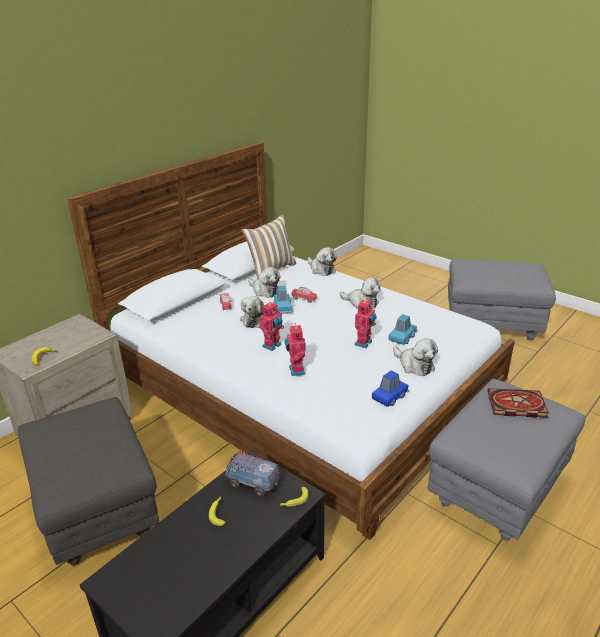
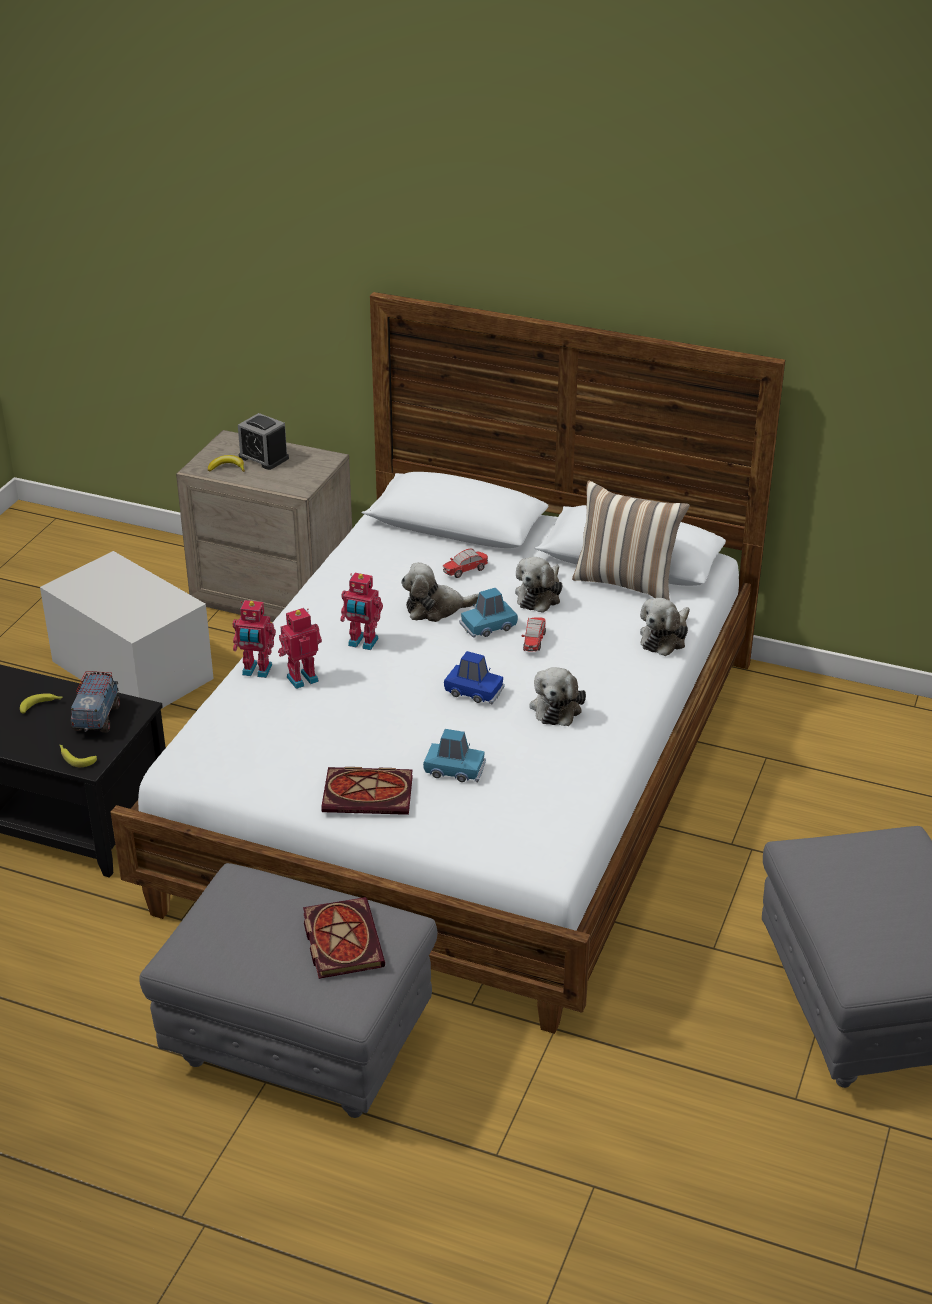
camera: 70 degrees right, 5 degrees up
(46, 342) = (263, 458): none -> alarm clock
(99, 512) = (132, 670): grey ottoman -> white storage box
(364, 343) = (415, 731): toy robot -> toy robot (256, 671)
(390, 396) = (270, 778): blue toy car -> blue toy car (474, 691)
(414, 365) = (370, 794): plush toy -> book

